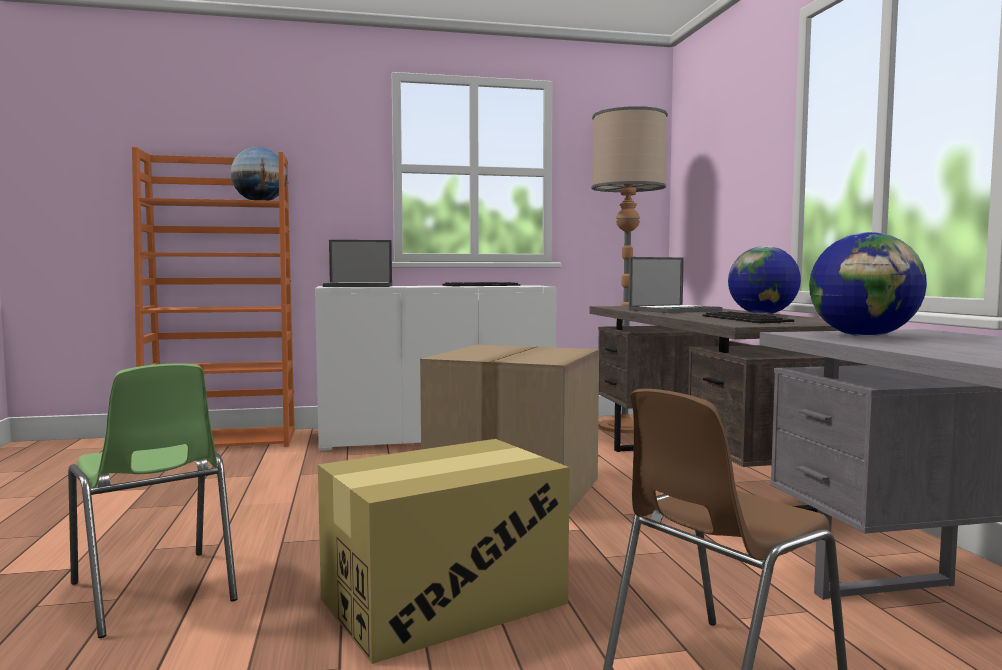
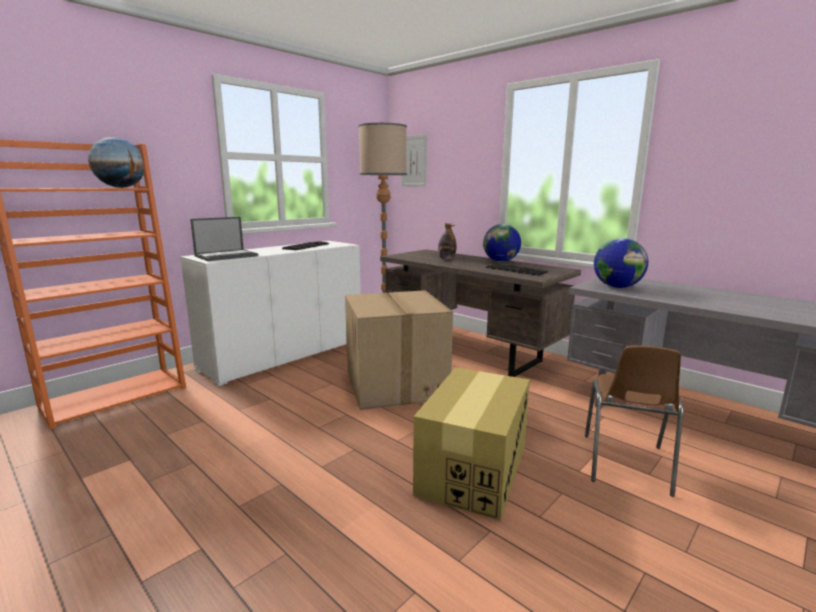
camera: 35 degrees left, 10 degrees up
(153, 592) = (304, 537): green chair -> none
(675, 310) = (446, 259): laptop -> bottle
(694, 167) = (414, 161): none -> picture

